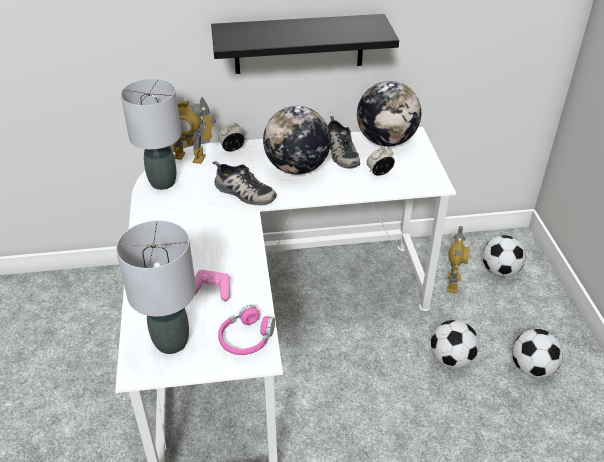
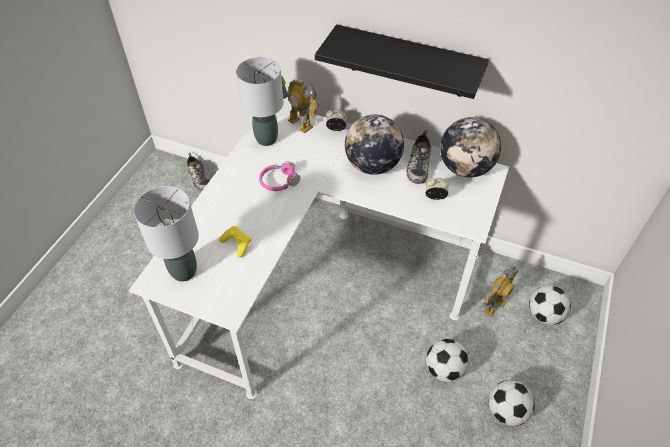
camera: 30 degrees right, 10 degrees up
(212, 290) = (237, 244): pink game controller -> yellow game controller
(243, 193) = (316, 172): shoe -> shoe (198, 178)
(246, 338) = (232, 293): pink headphones -> pink headphones (279, 181)

